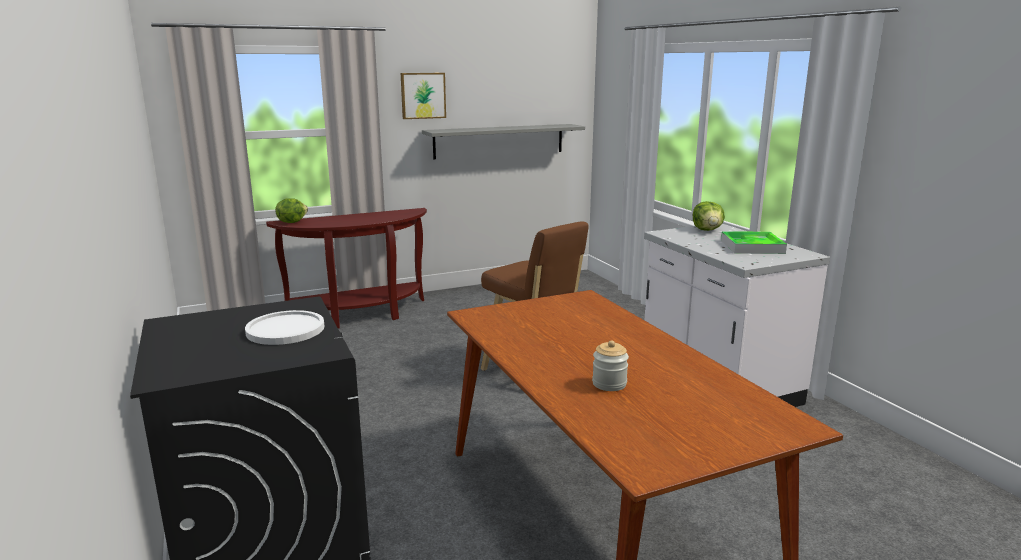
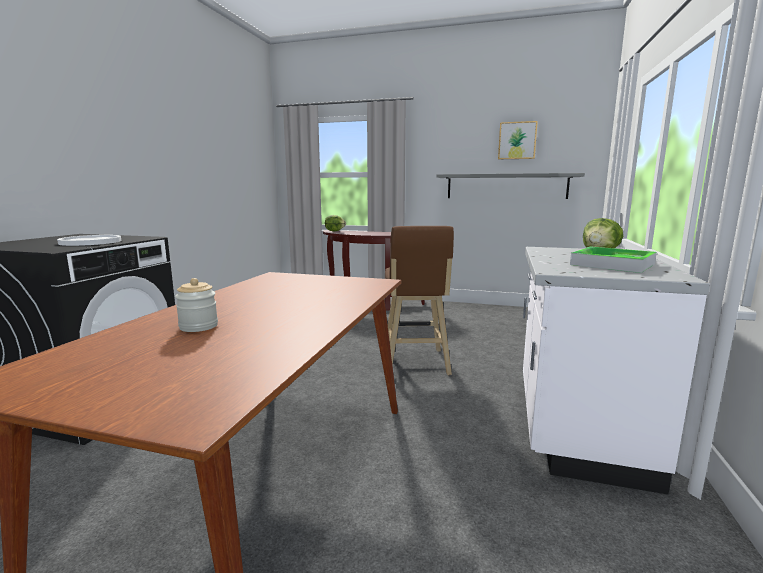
camera: 40 degrees right, 5 degrees down
(423, 95) = (443, 148): picture -> picture (517, 140)

